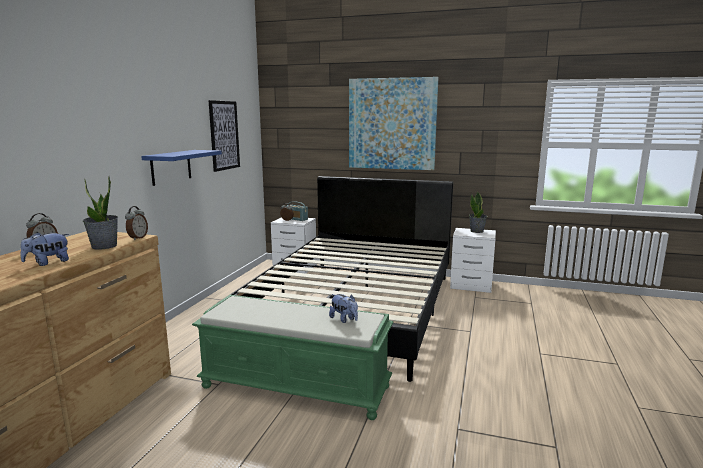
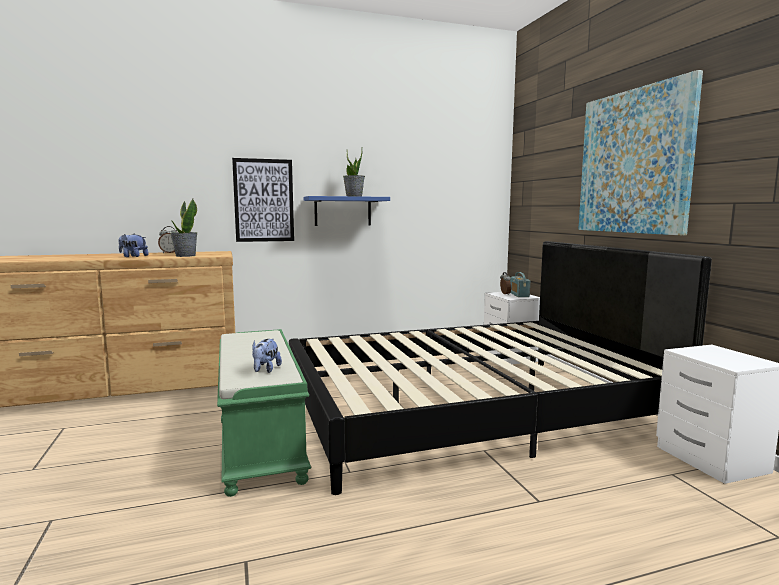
camera: 55 degrees right, 5 degrees down
(137, 238) = (216, 256): alarm clock -> none
(224, 135) = (434, 186): picture -> picture (264, 200)
(477, 231) = (734, 356): potted plant -> potted plant (354, 196)

